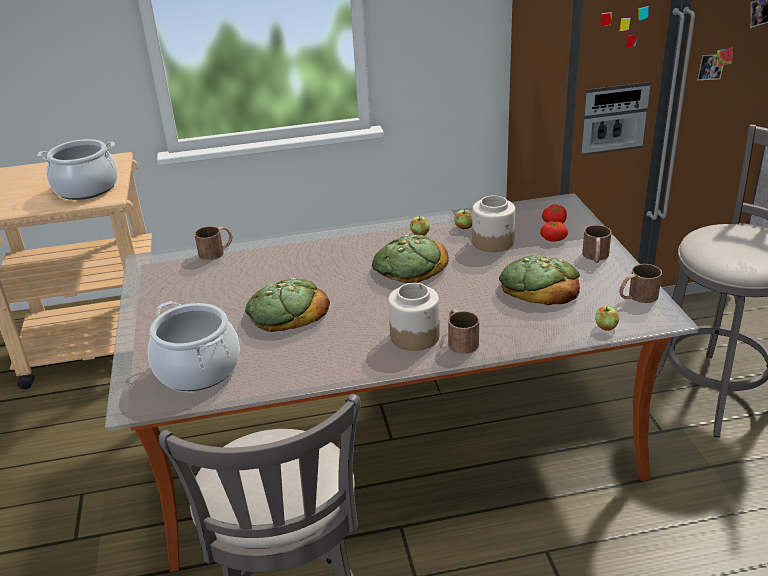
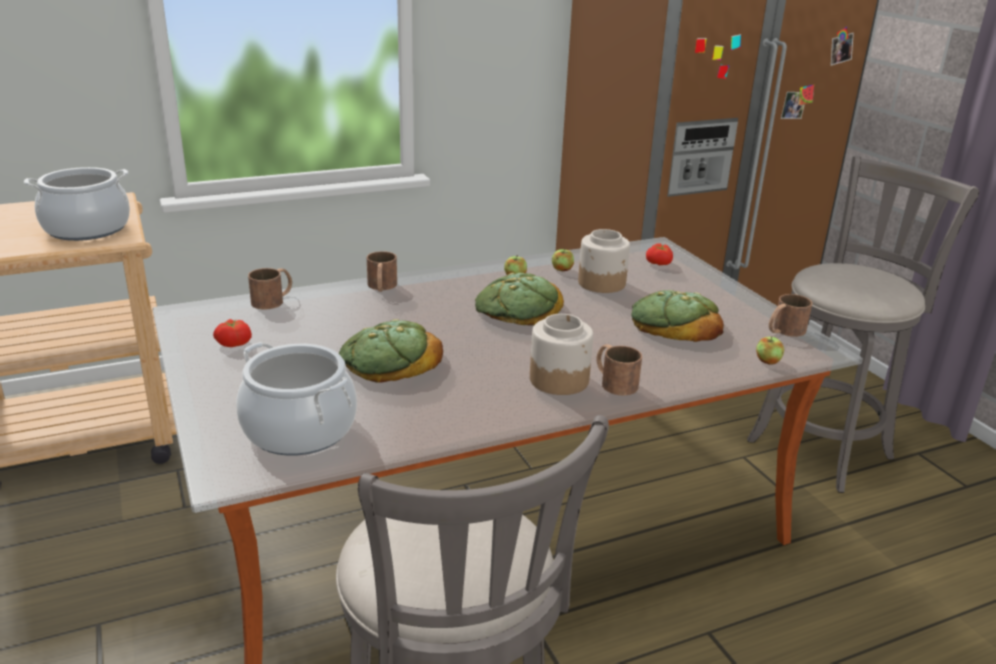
camera: 15 degrees left, 5 degrees down
(553, 238) = (665, 278): tomato -> tomato (234, 343)
(595, 257) = (720, 295): brown mug -> brown mug (381, 287)

